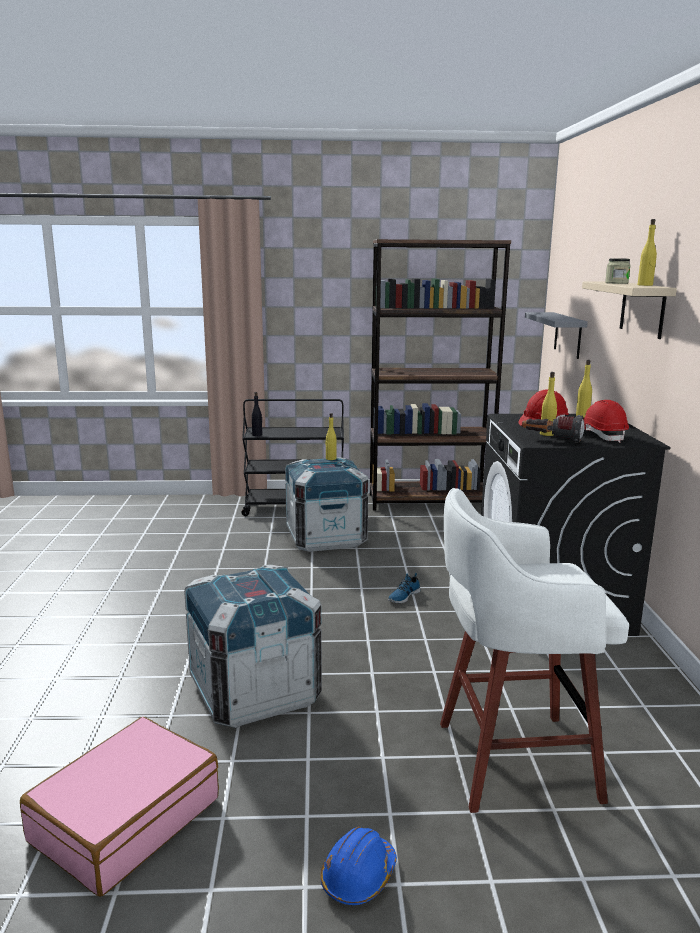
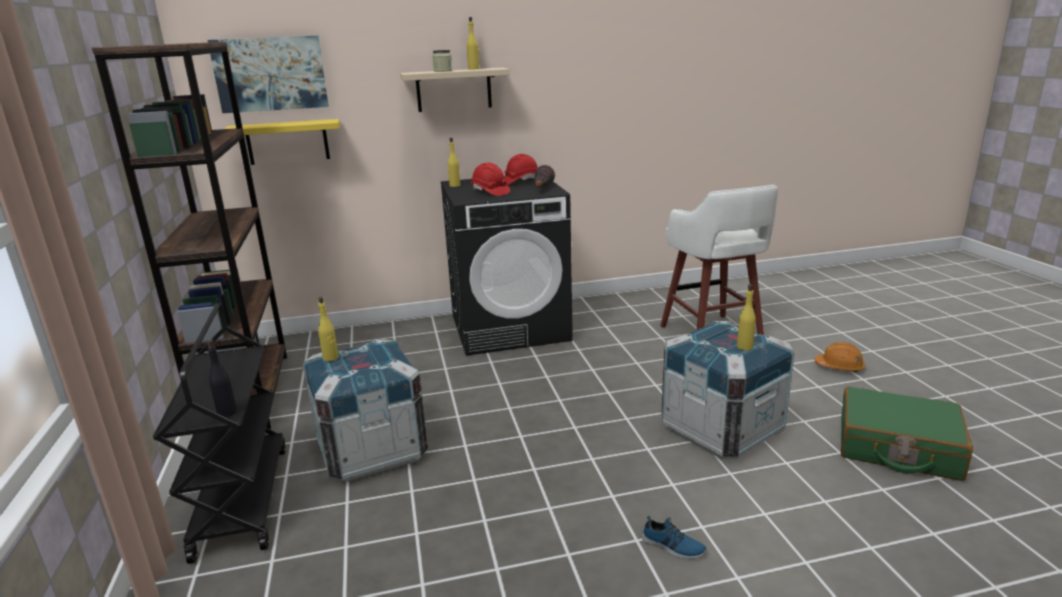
camera: 100 degrees left, 5 degrees up
(125, 819) = (897, 447): pink suitcase -> green suitcase
(358, 876) = (839, 367): blue hard hat -> orange hard hat
(403, 596) = (519, 385): shoe -> shoe (672, 547)
(547, 434) = (524, 190): yellow bottle -> yellow bottle (744, 347)
(568, 335) = (287, 142): grey shelf -> yellow shelf
(572, 271) = (270, 74): none -> picture

